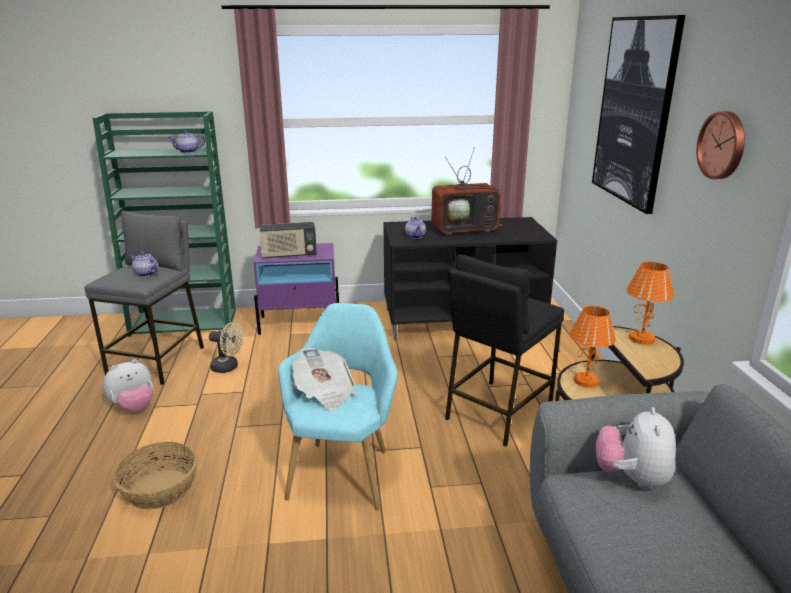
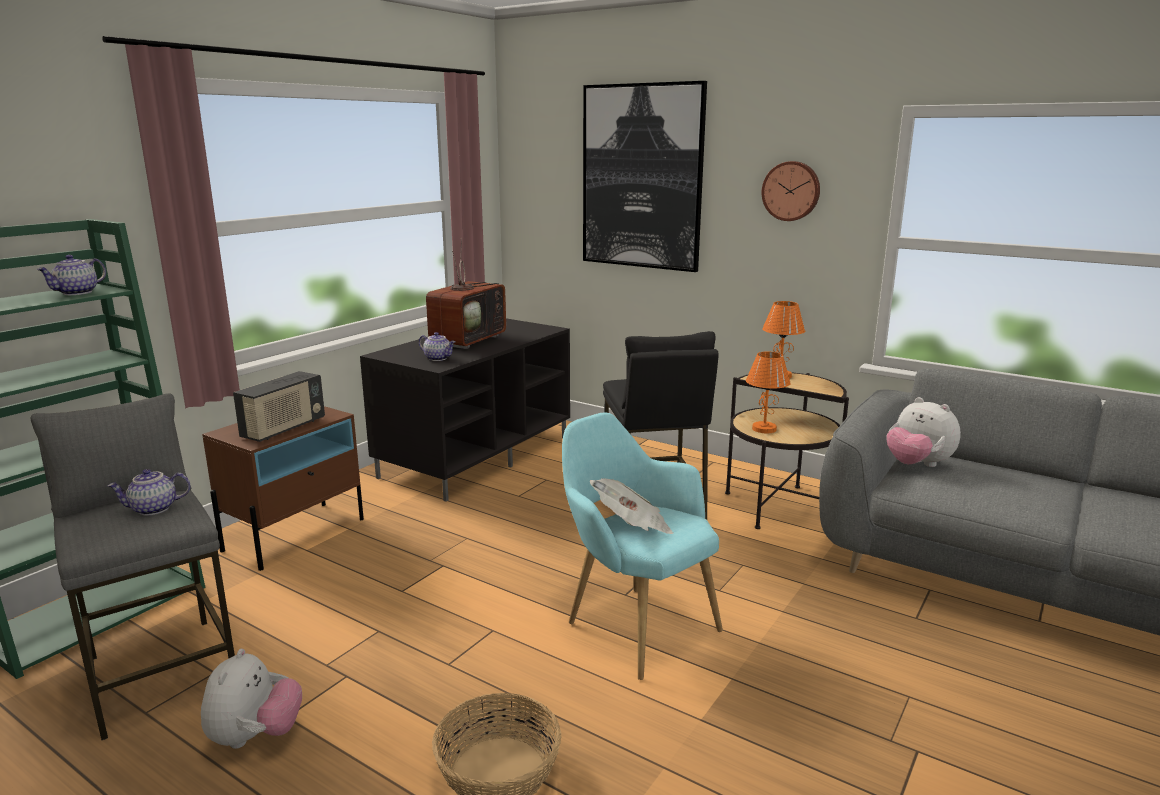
camera: 50 degrees left, 5 degrees down
(228, 367) = (300, 620): beige fan -> none
(300, 323) = (295, 534): purple nightstand -> brown nightstand

